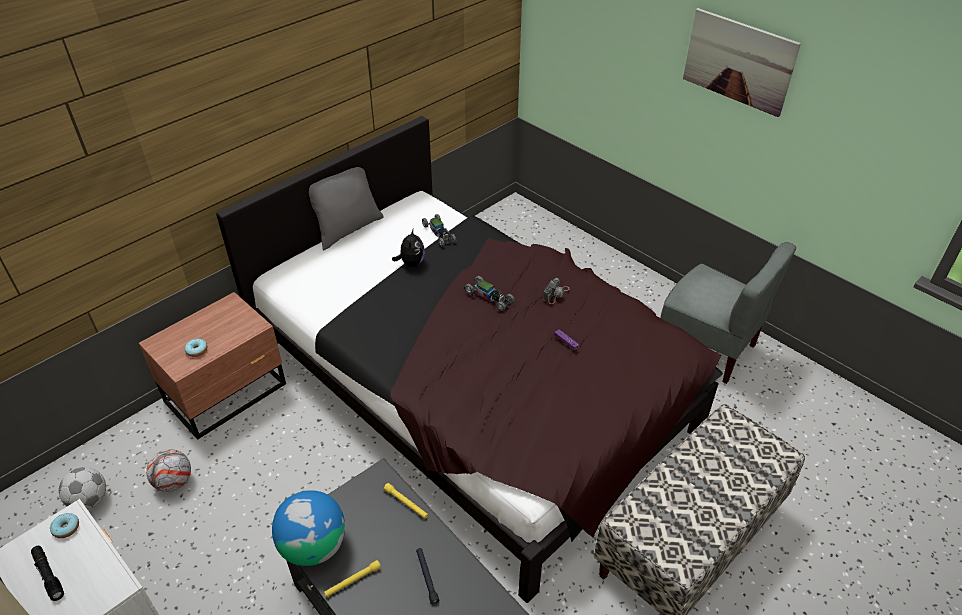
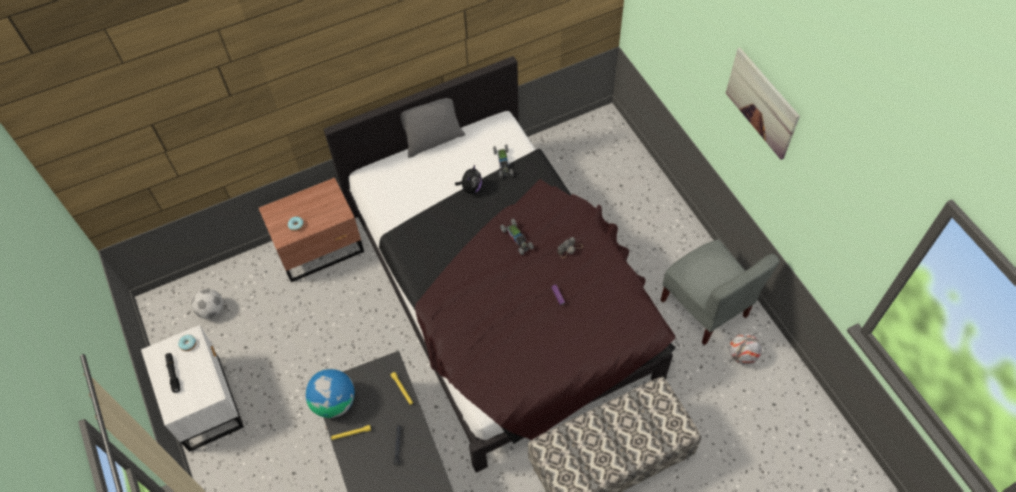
camera: 20 degrees right, 15 degrees up
(174, 482) = (268, 312): football -> football (742, 355)

